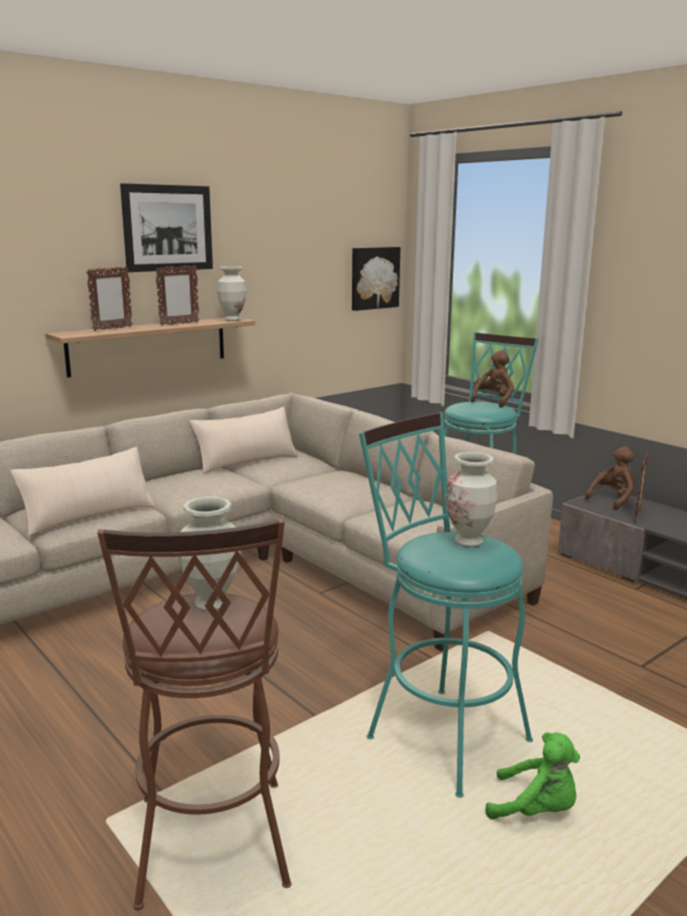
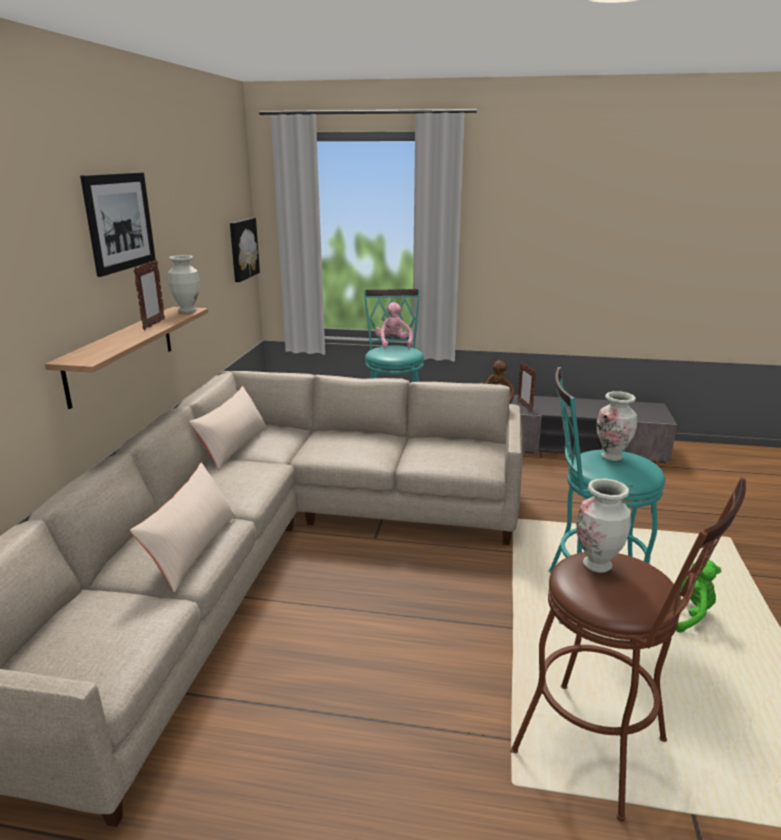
camera: 40 degrees left, 5 degrees up
(112, 329) = (105, 343): picture frame -> none
(493, 401) = (393, 344): brown plush toy -> pink plush toy

